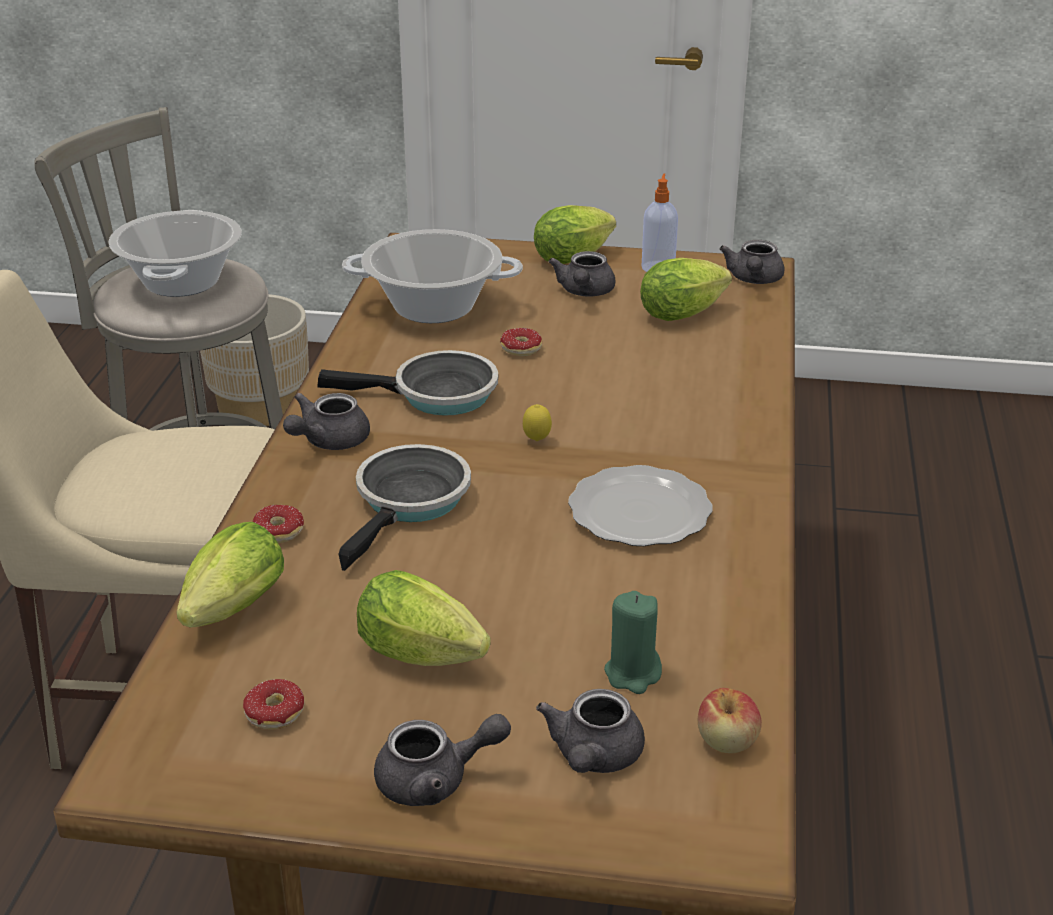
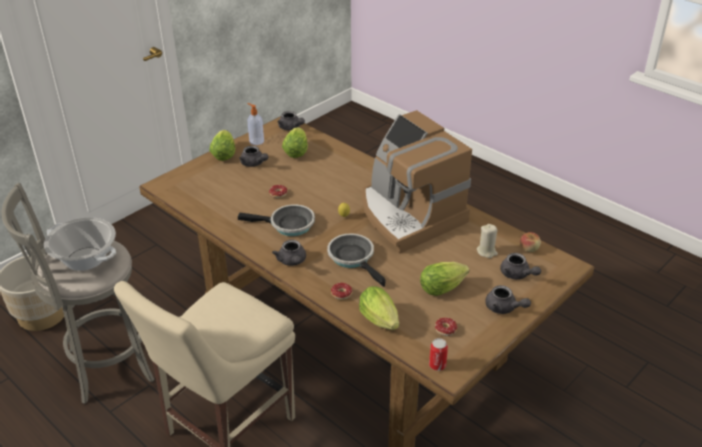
camera: 55 degrees left, 5 degrees up
(140, 745) = (437, 365): none -> can
(433, 307) = (220, 200): cooking pot -> none
(435, 780) = (504, 308): grey teapot -> grey teapot turned 105 degrees clockwise
(436, 395) = (288, 225): frying pan -> frying pan turned 60 degrees clockwise
(633, 674) = (487, 252): green candle -> beige candle
(640, 512) = (408, 215): plate -> coffee machine

